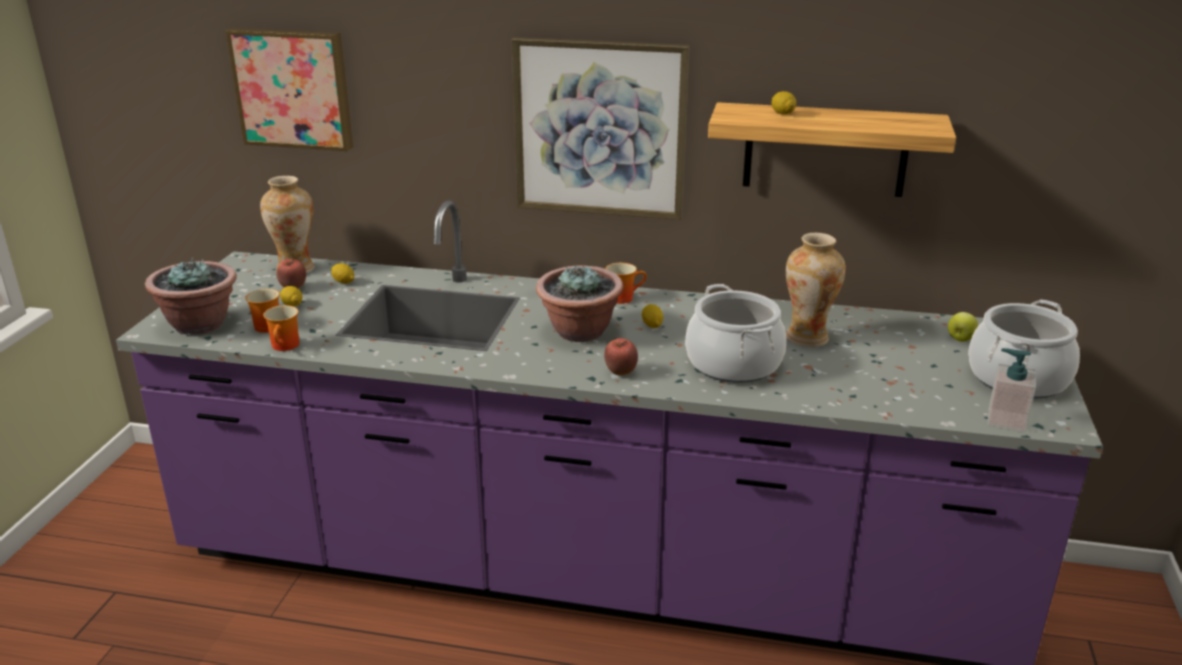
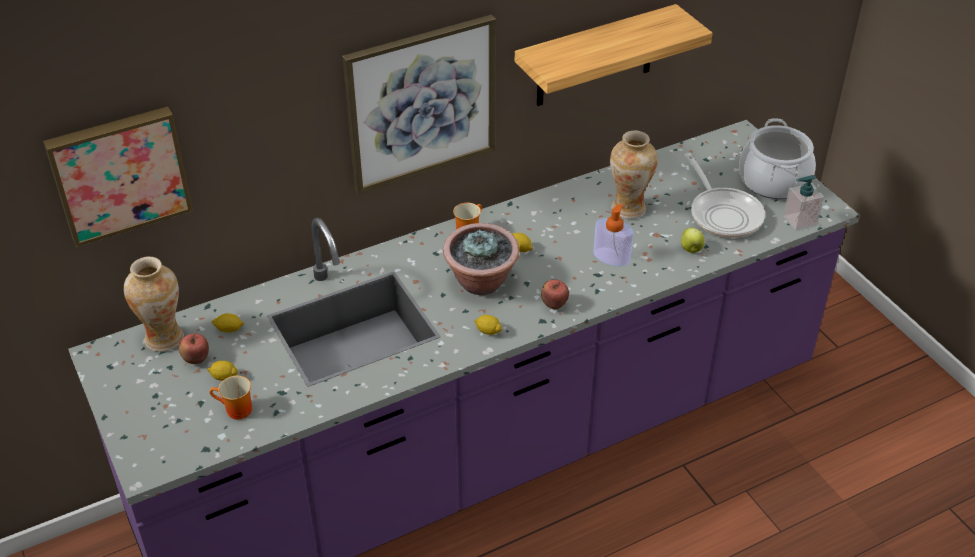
camera: 40 degrees left, 15 degrees up
(200, 324) = (177, 441): potted plant -> none
(287, 346) = (286, 419): mug -> none
(733, 363) = (611, 257): cooking pot -> soap dispenser
(782, 113) = (579, 48): lemon -> lemon (488, 331)
(912, 380) = (723, 213): none -> frying pan
(960, 339) = (713, 161): apple -> apple (691, 249)

